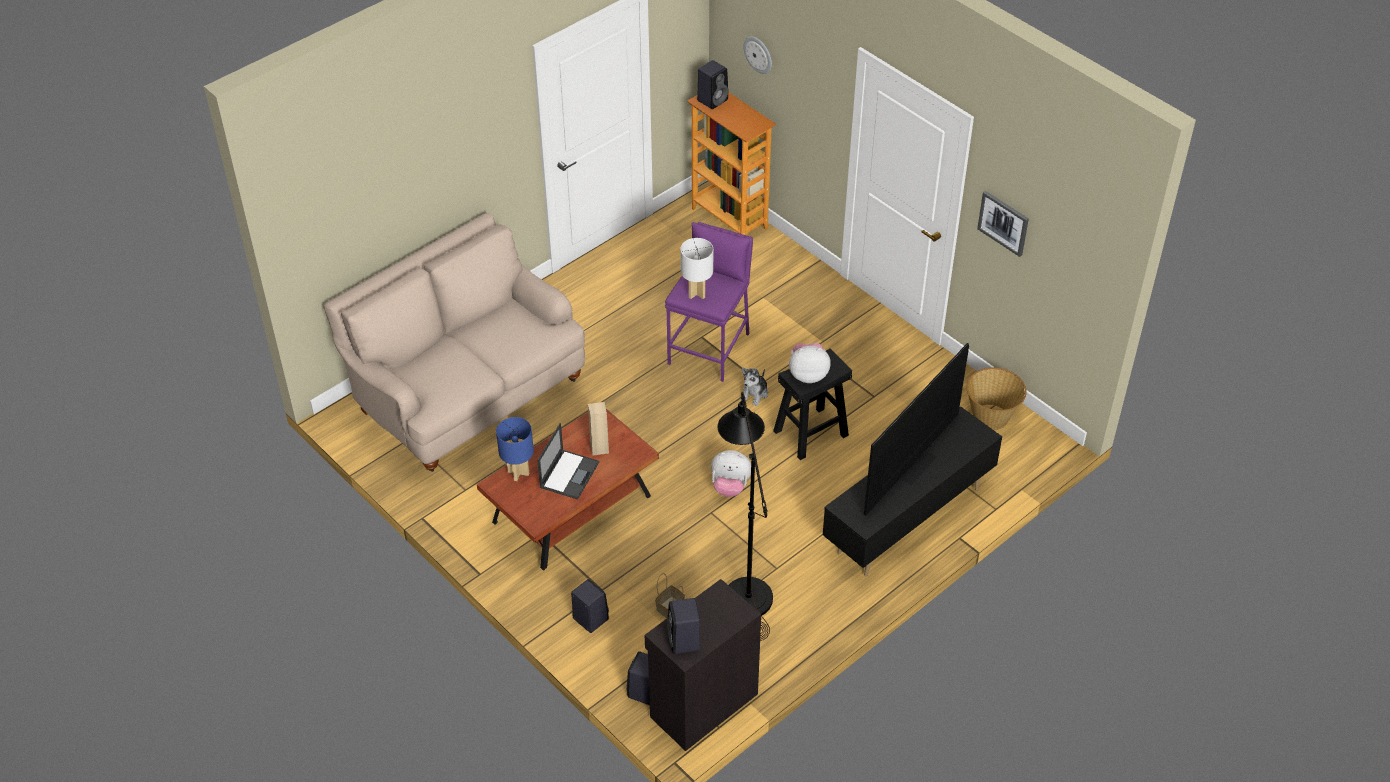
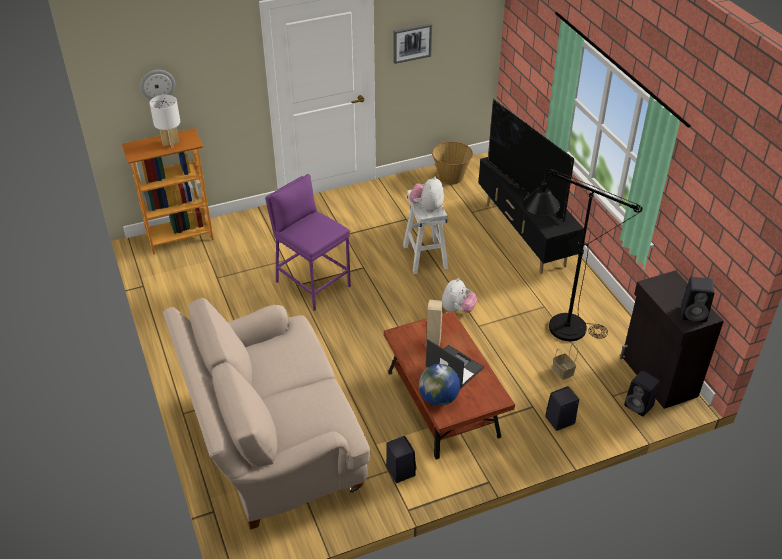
camera: 70 degrees left, 5 degrees down
(518, 473) = (438, 398): blue table lamp -> globe
(697, 293) = (316, 234): white table lamp -> white table lamp (171, 143)
(713, 99) = (139, 149): black speaker -> black speaker (399, 470)
(755, 393) = (372, 273): plush toy -> none
(811, 433) = (425, 256): black stool -> white stool

